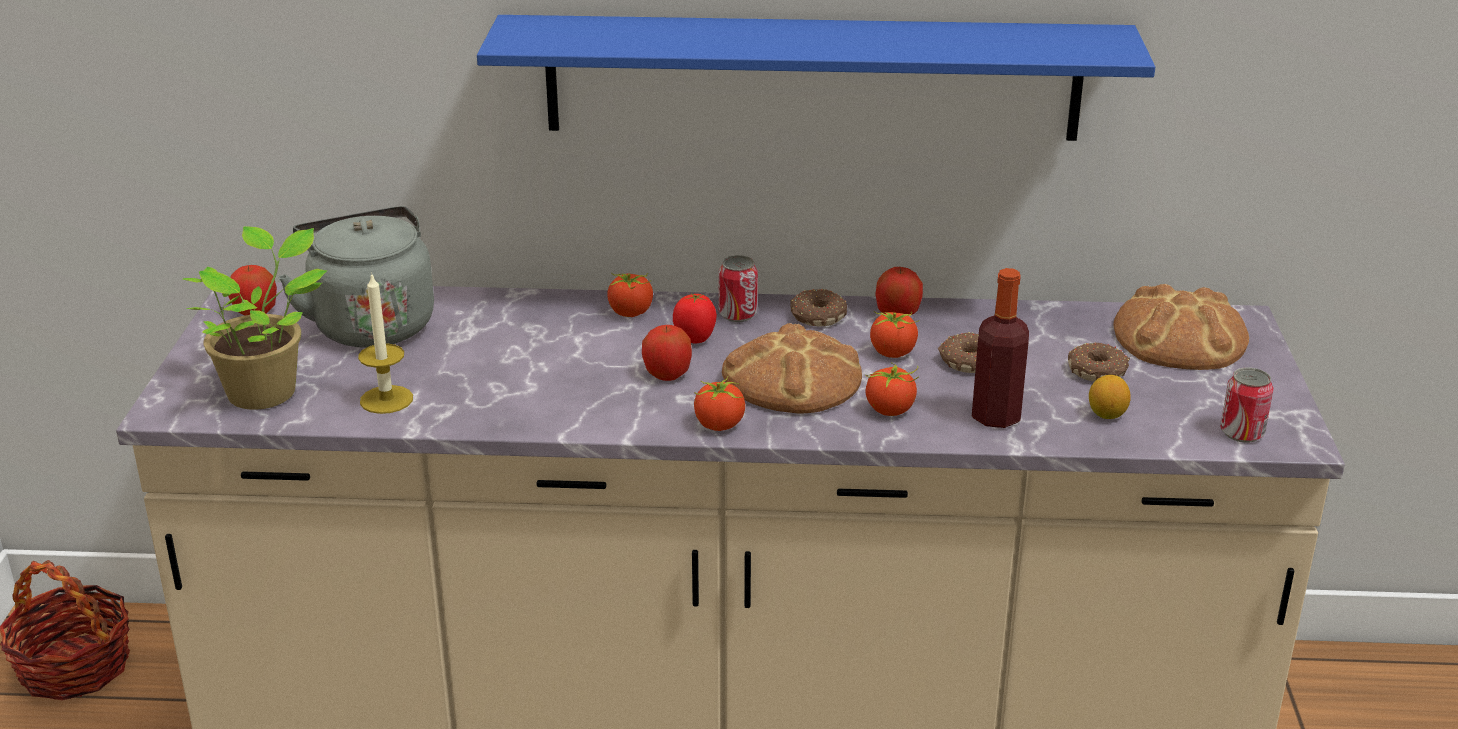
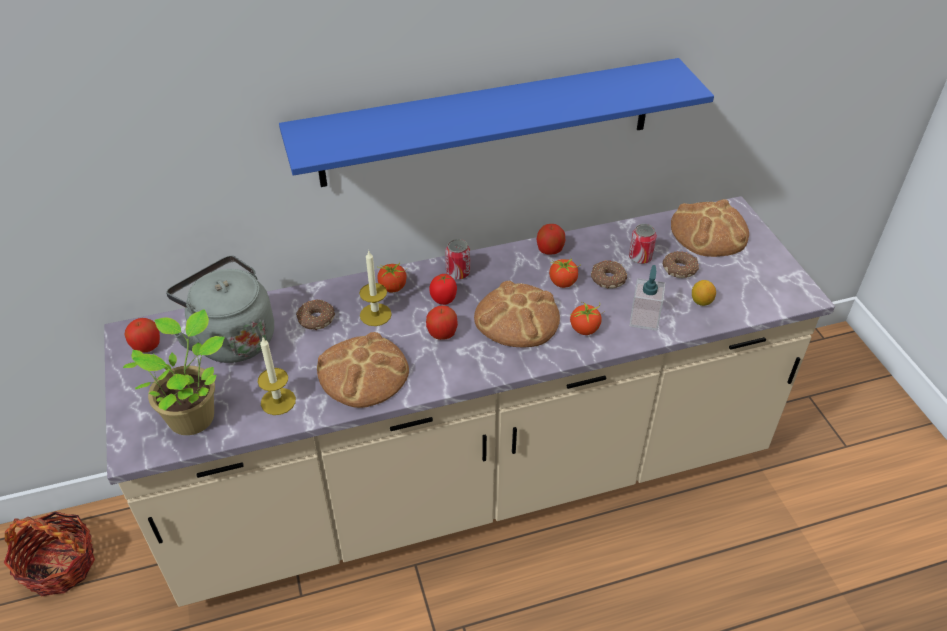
camera: 20 degrees left, 15 degrees up
(523, 393) = (363, 373): none -> bread
(585, 337) = (375, 314): none -> candle
(719, 425) = (494, 368): tomato -> none
(816, 316) = (505, 263): donut -> donut (315, 319)
(996, 416) = (644, 319): bottle -> soap dispenser
(1242, 433) = (775, 297): can -> can (640, 257)

